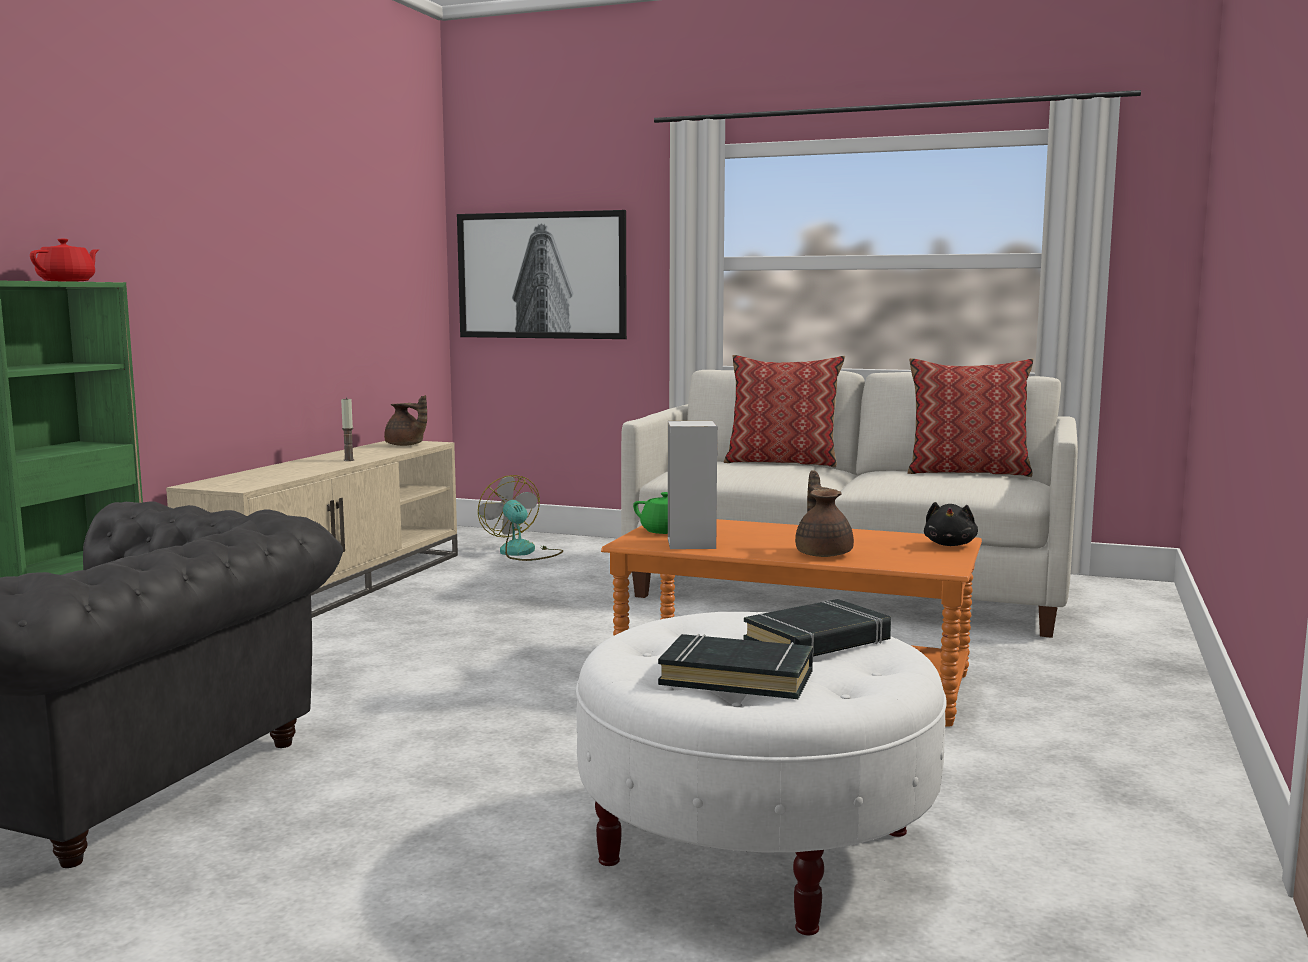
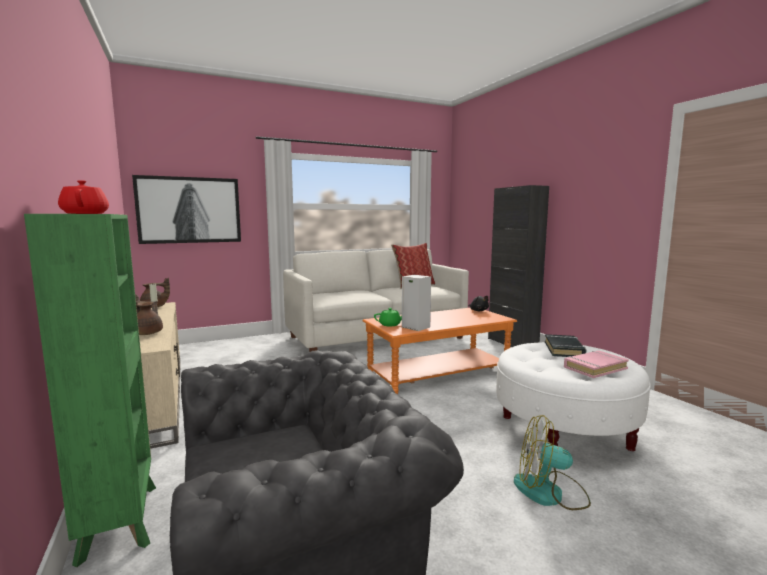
camera: 45 degrees left, 0 degrees up
(523, 553) = (212, 354): fan -> fan (550, 493)
(737, 677) = (594, 368): black book -> pink book
(782, 463) = (346, 290): pillow -> none
(823, 553) = (462, 321): brown teapot -> brown teapot (147, 333)
(1165, 681) = (512, 343): none -> black cabinet

